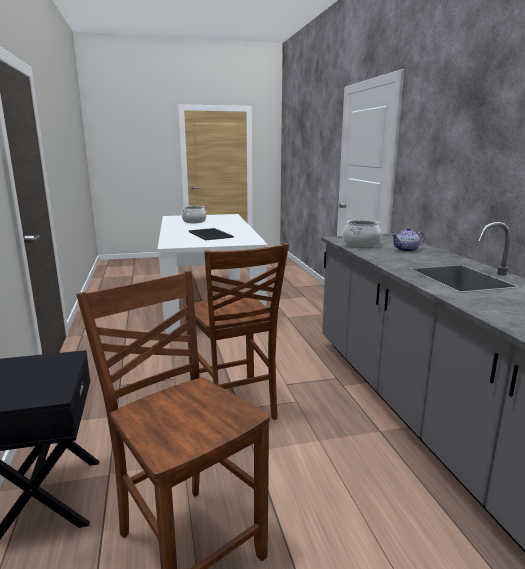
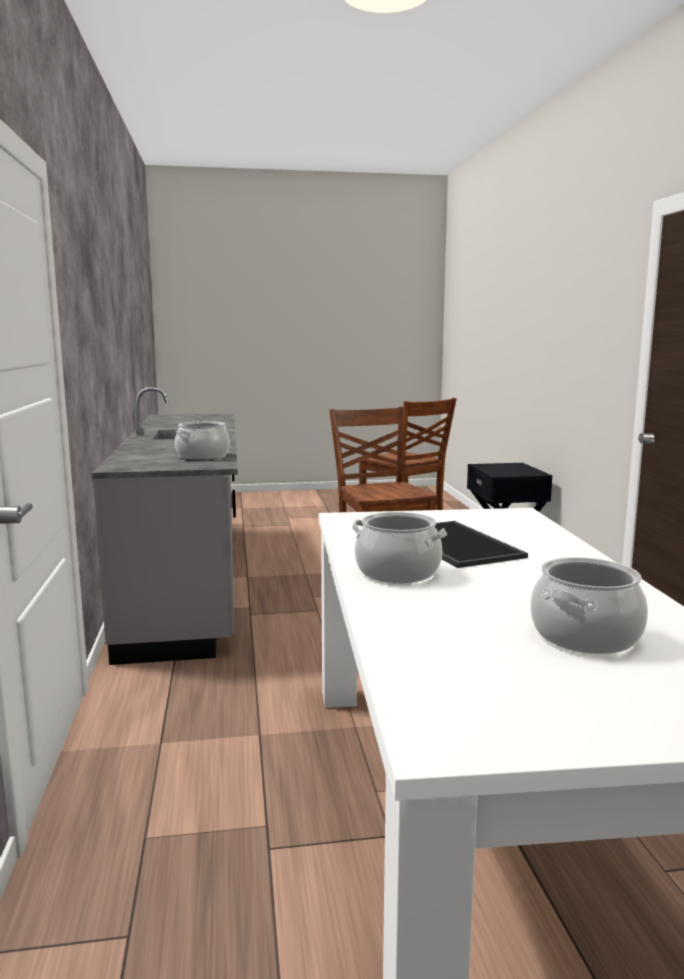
camera: 175 degrees left, 5 degrees down
(233, 228) = (397, 572): none -> cooking pot
(407, 250) = (161, 450): teapot -> none

